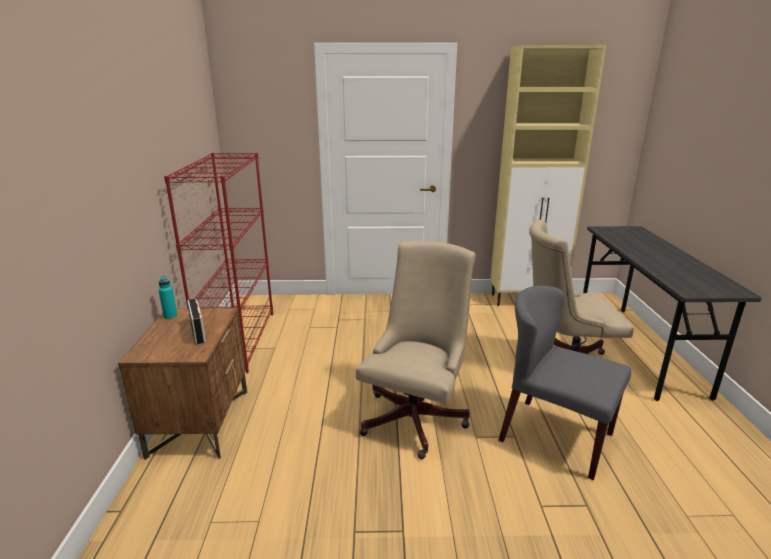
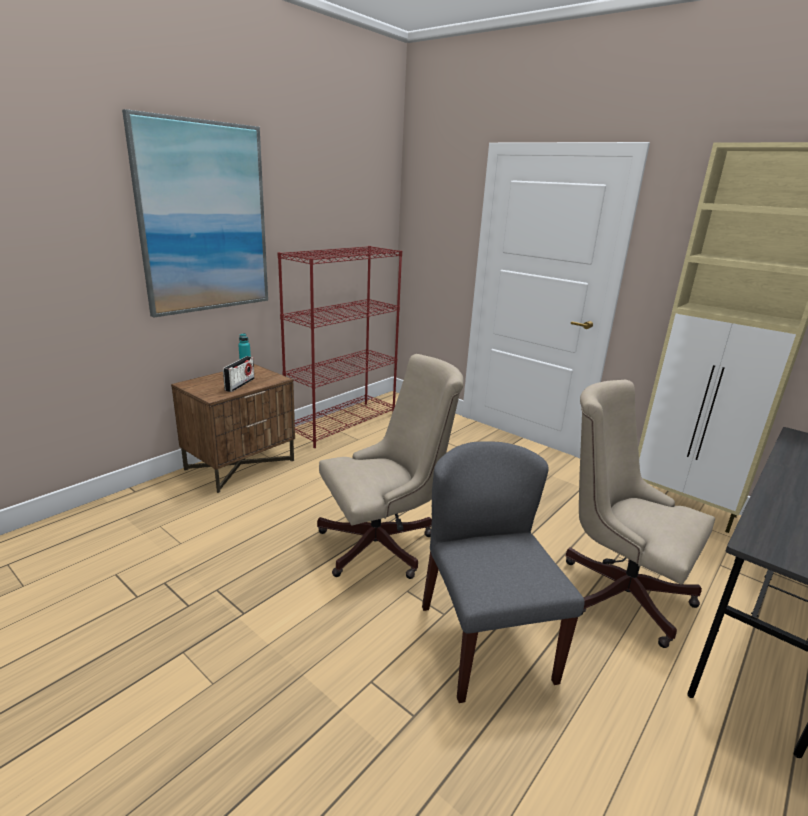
camera: 40 degrees right, 0 degrees up
(106, 151) = (204, 219): none -> picture

